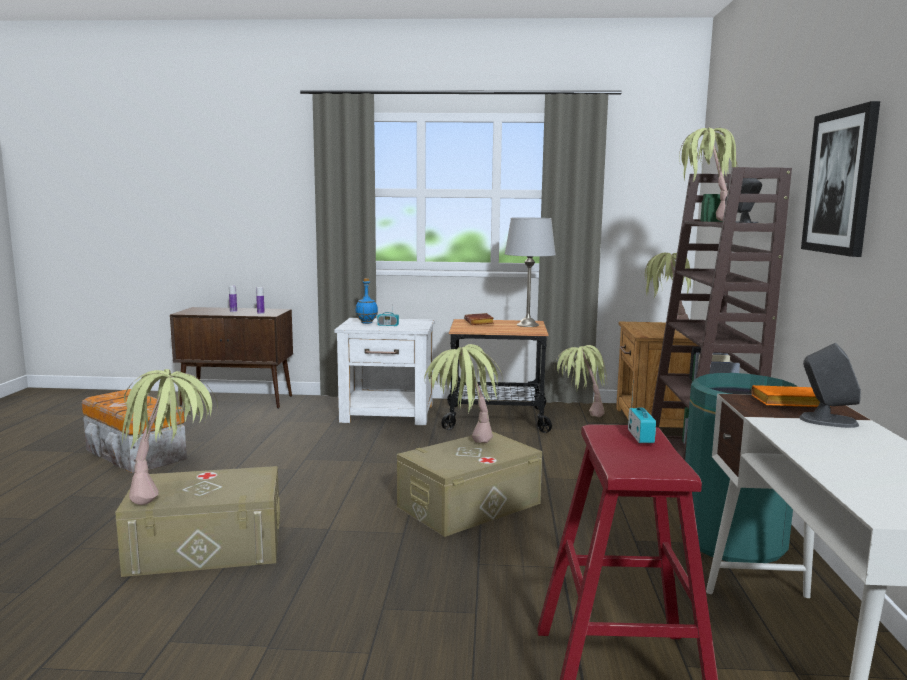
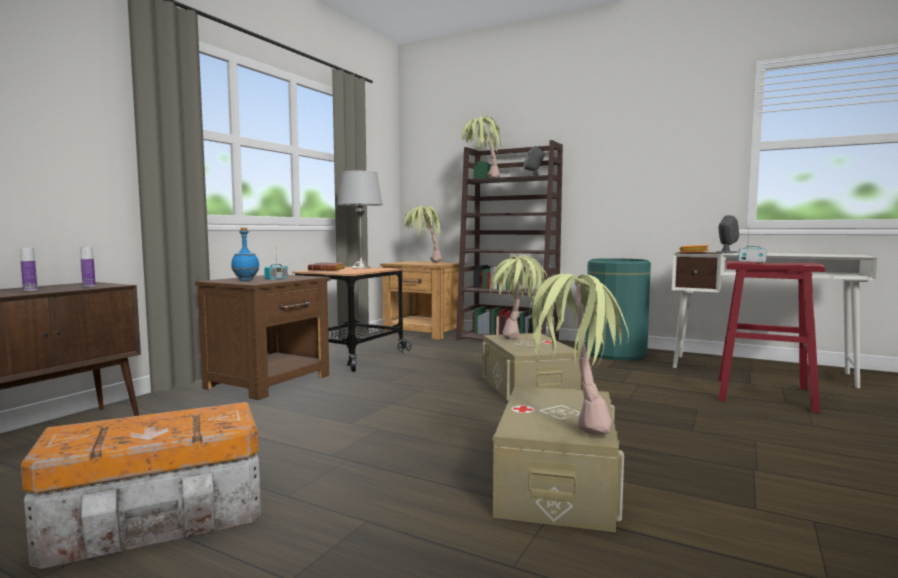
camera: 65 degrees left, 5 degrees down
(388, 414) = (270, 381): white nightstand -> brown nightstand
(579, 417) = (387, 342): potted plant -> none
(840, 182) = (620, 151): picture -> none

